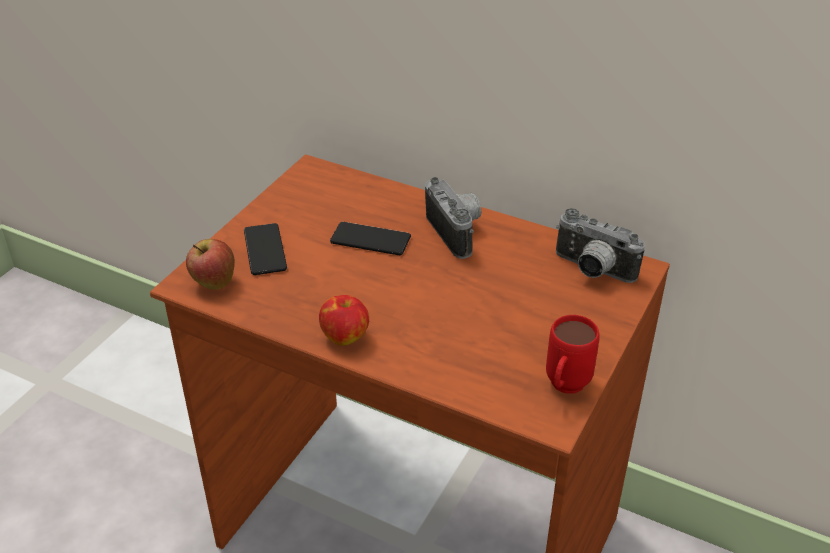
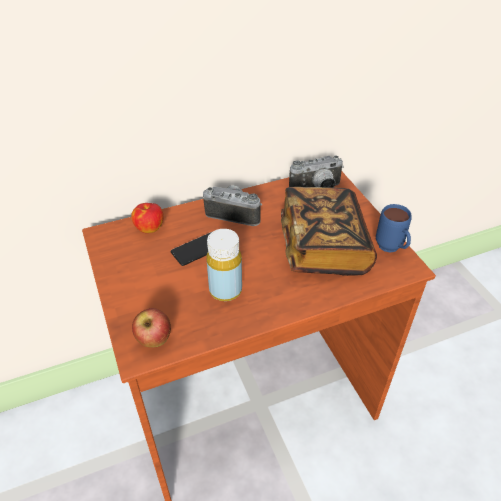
camera: 50 degrees left, 5 degrees up
(265, 250) = (152, 298): phone -> none
(331, 291) = (225, 290): none -> yellow bottle
(345, 336) = (271, 307): apple -> apple (149, 228)
(490, 328) = (323, 247): none -> book
(564, 388) = (391, 249): red mug -> blue mug

